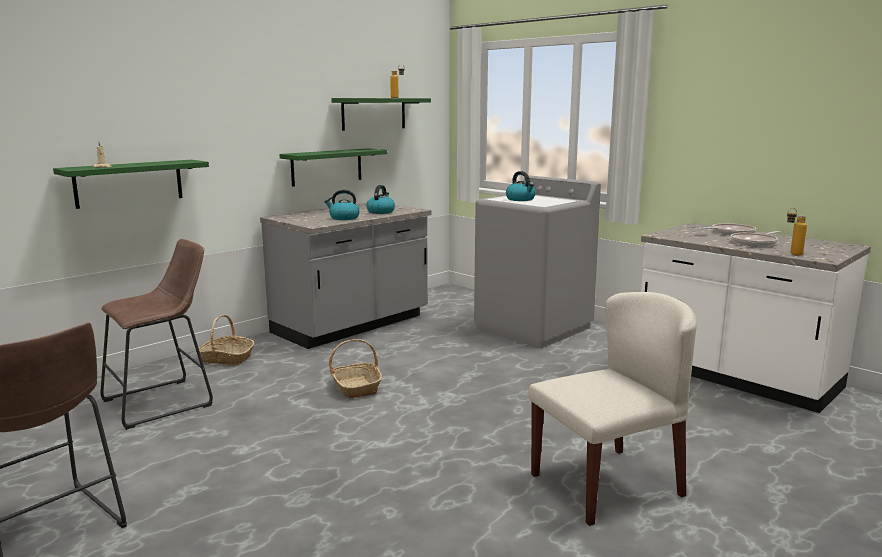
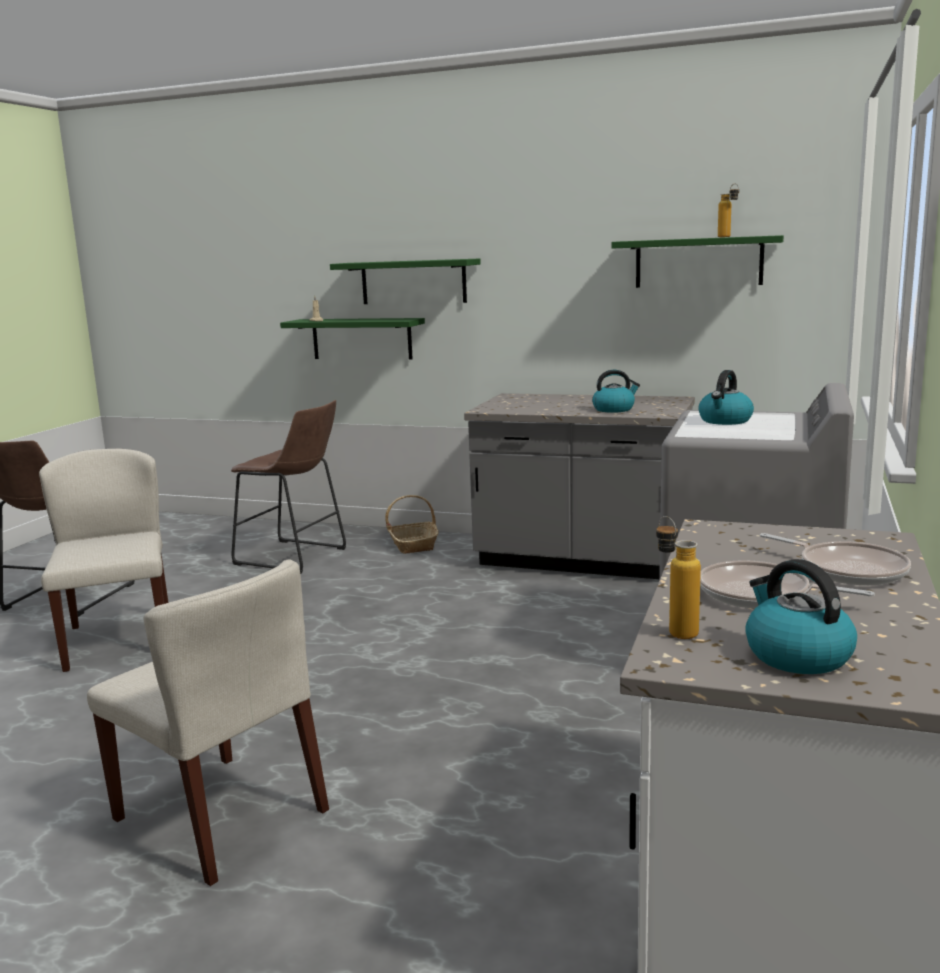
camera: 65 degrees right, 0 degrees up
(238, 504) = (119, 640): none -> beige chair
(327, 167) = (607, 338): green shelf -> green shelf (413, 282)
(343, 218) = (543, 408): kettle -> kettle (796, 655)
(356, 387) = (395, 613): basket -> none

